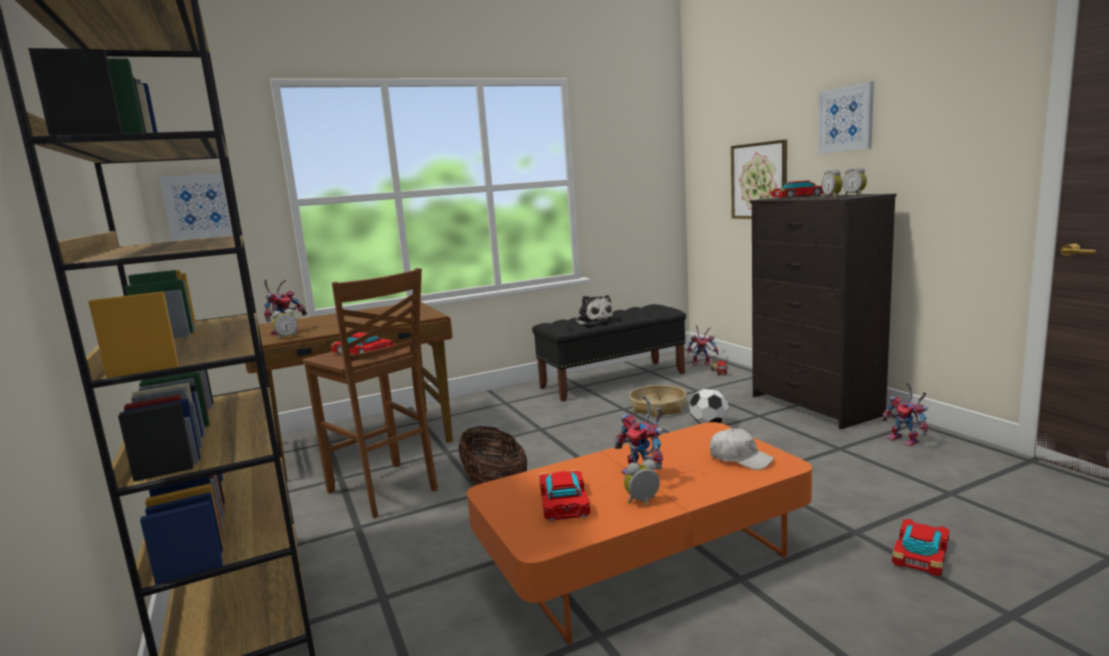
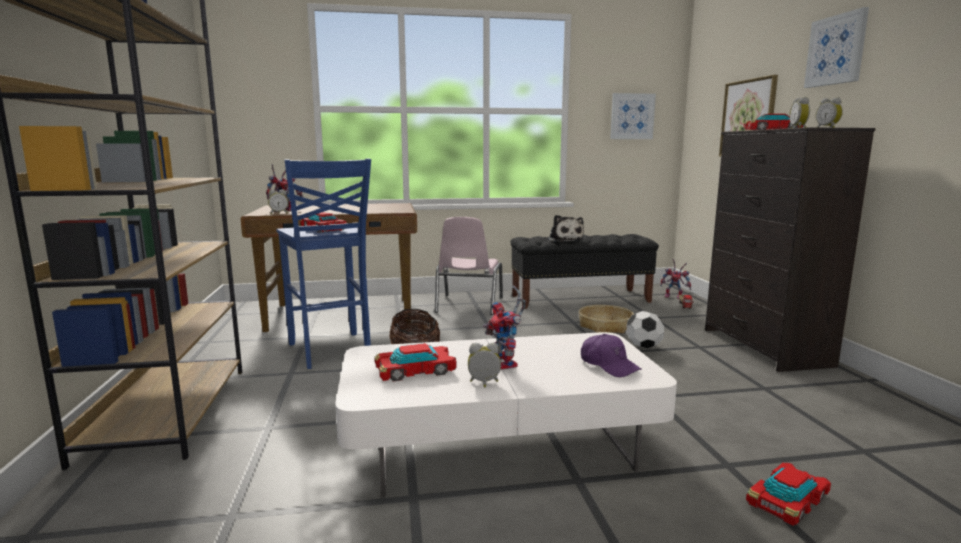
camera: 15 degrees right, 0 degrees up
(201, 206) = (244, 105): picture -> picture (632, 116)
(385, 491) = (331, 351): brown stool -> blue stool
(501, 407) = (468, 305): none -> pink chair
(563, 502) = (415, 371): toy car -> toy car turned 120 degrees counterclockwise
(643, 559) = (499, 444): orange coffee table -> white coffee table
(740, 458) = (609, 365): white cap -> purple cap
(906, 441) = (845, 394): toy robot -> none

